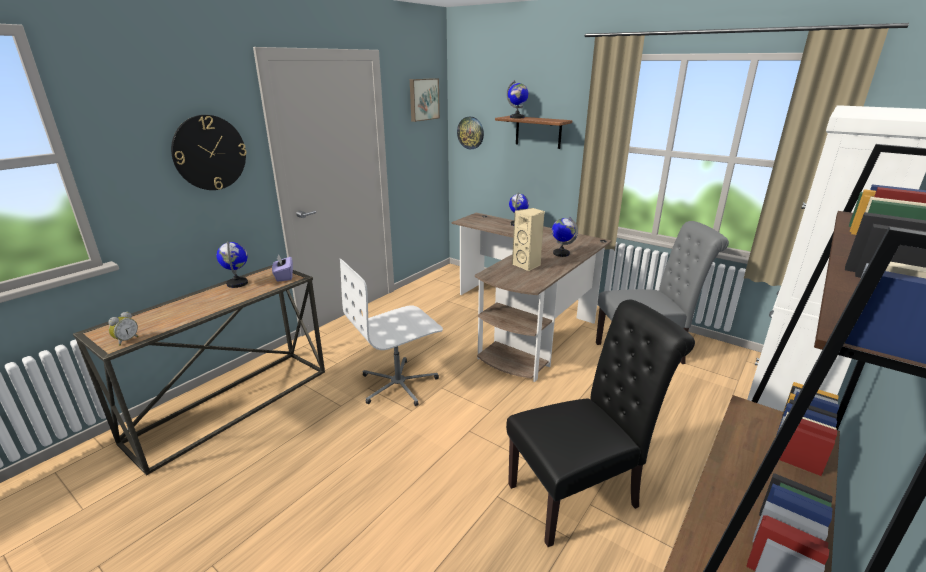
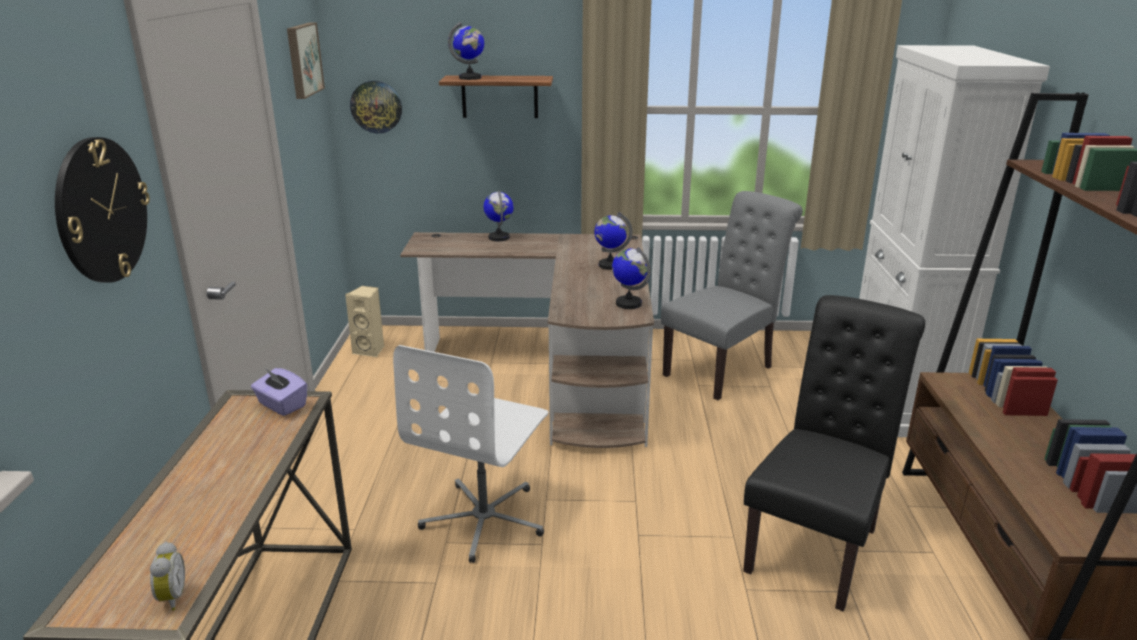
camera: 35 degrees left, 0 degrees up
(237, 283) = (215, 441): globe -> globe (628, 303)
(527, 265) = (593, 291): beige speaker -> beige speaker (370, 350)

